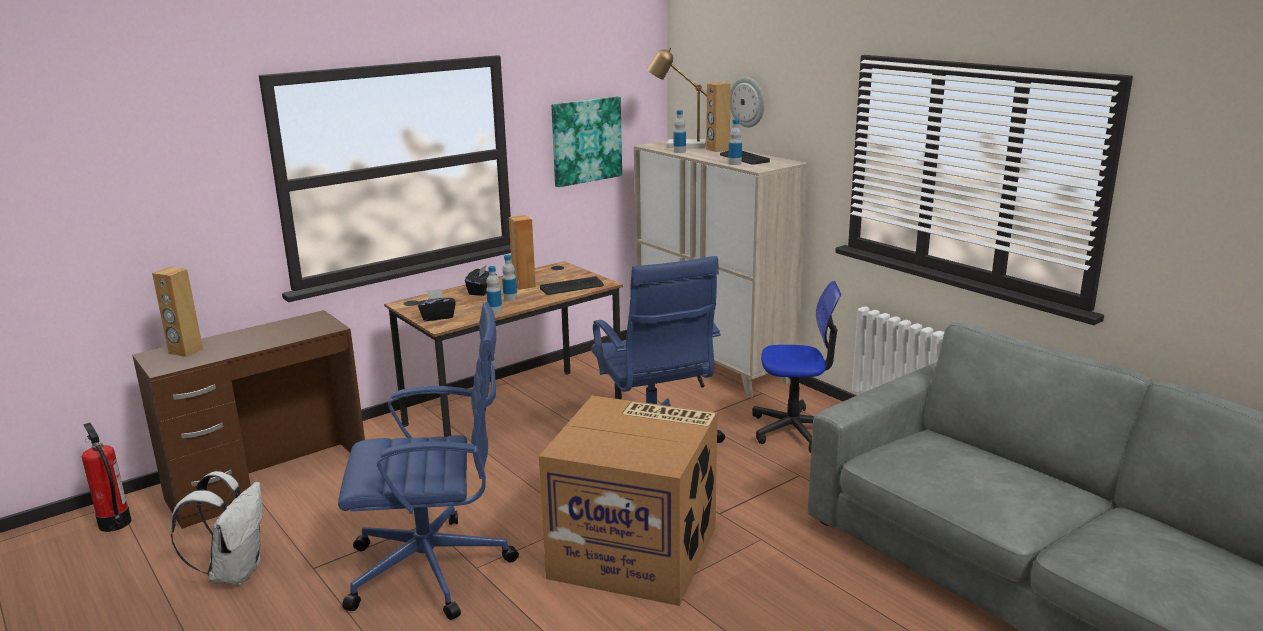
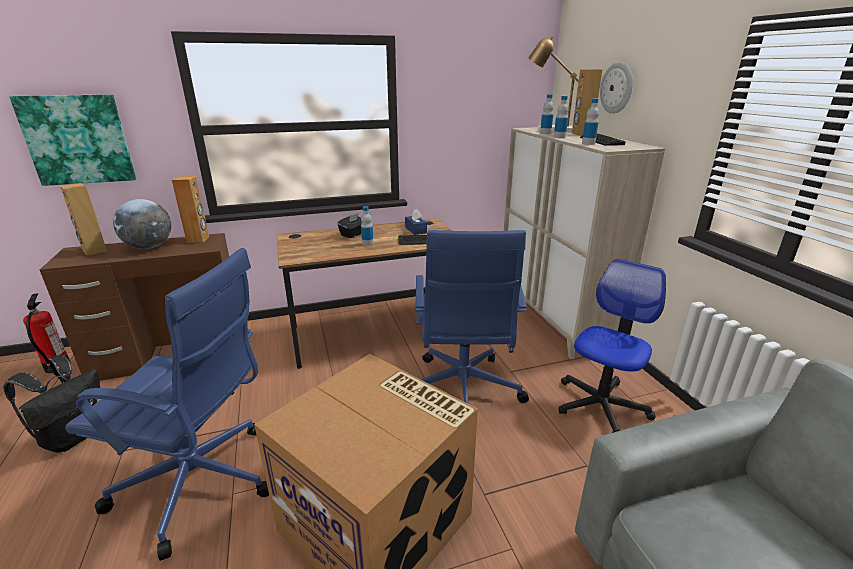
camera: 20 degrees right, 5 degrees up
(234, 572) = (73, 436): white backpack -> black backpack
(252, 337) = (149, 247): none -> globe
(437, 317) = (298, 251): black tissue box -> none
(495, 311) = (344, 253): bottle -> bottle (559, 137)
(524, 285) = (389, 234): brown speaker -> brown speaker (198, 239)
(551, 277) = (415, 230): none -> blue tissue box
(586, 141) = (471, 121): picture -> picture (78, 140)
(795, 430) = (601, 405): office chair -> office chair turned 75 degrees counterclockwise

